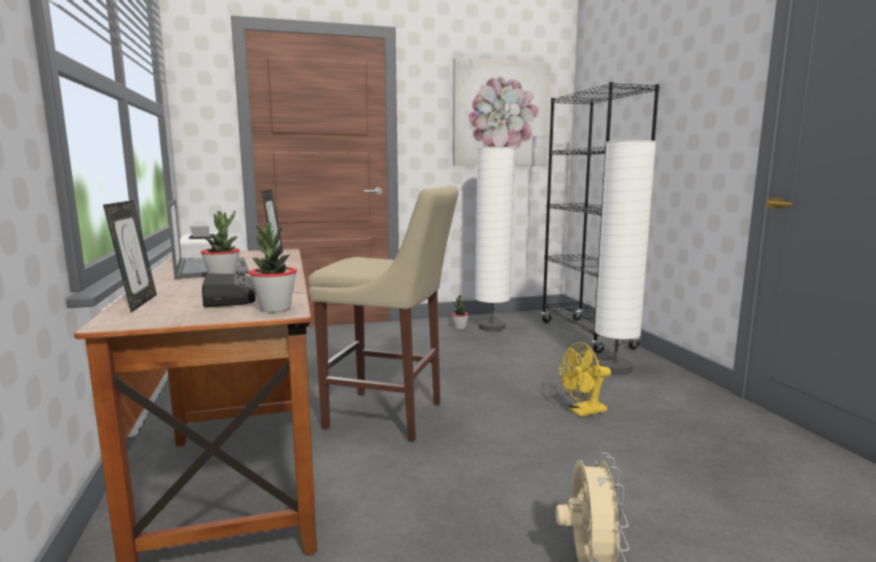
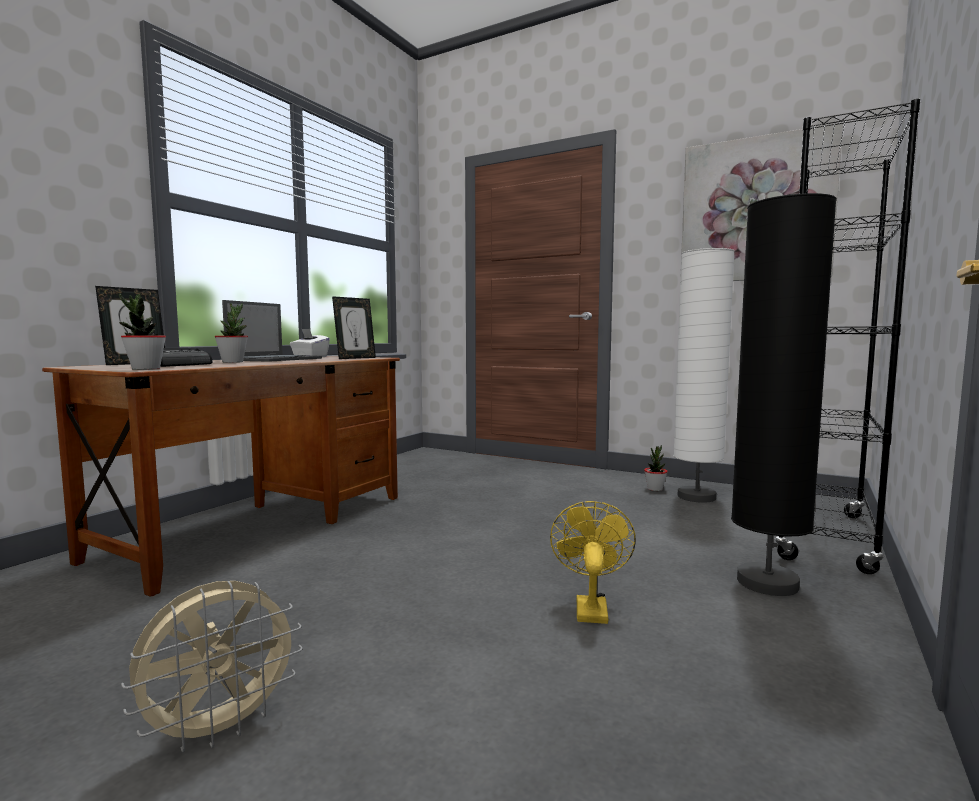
camera: 45 degrees right, 5 degrees down
(390, 416) = (405, 537): beige stool -> none
(583, 412) = (590, 607): yellow fan -> yellow fan turned 75 degrees clockwise
(614, 368) = (767, 583): white floor lamp -> black floor lamp

